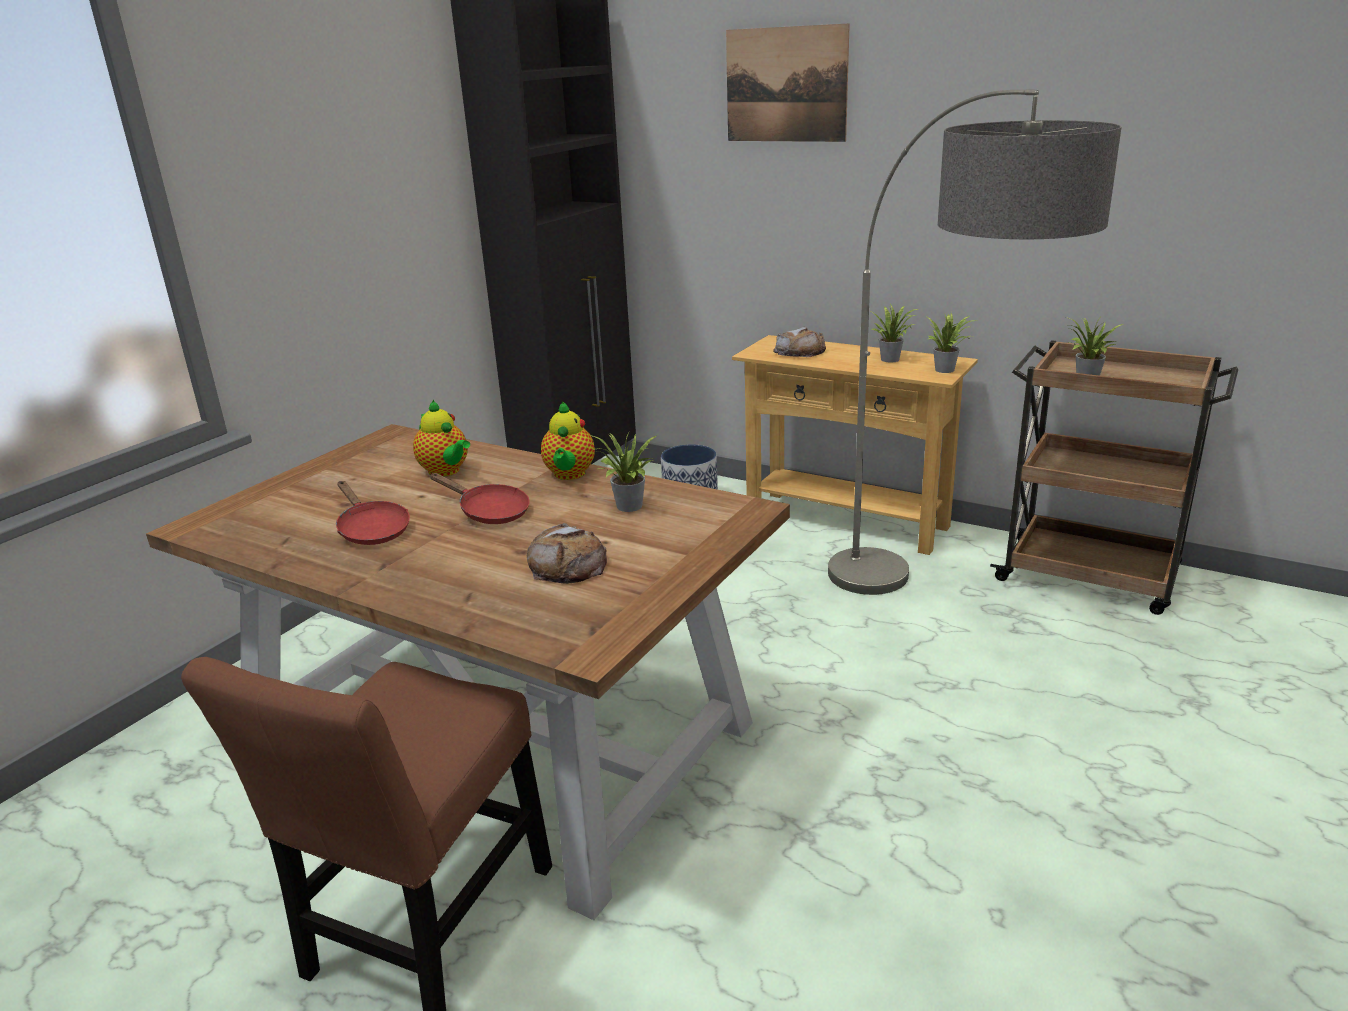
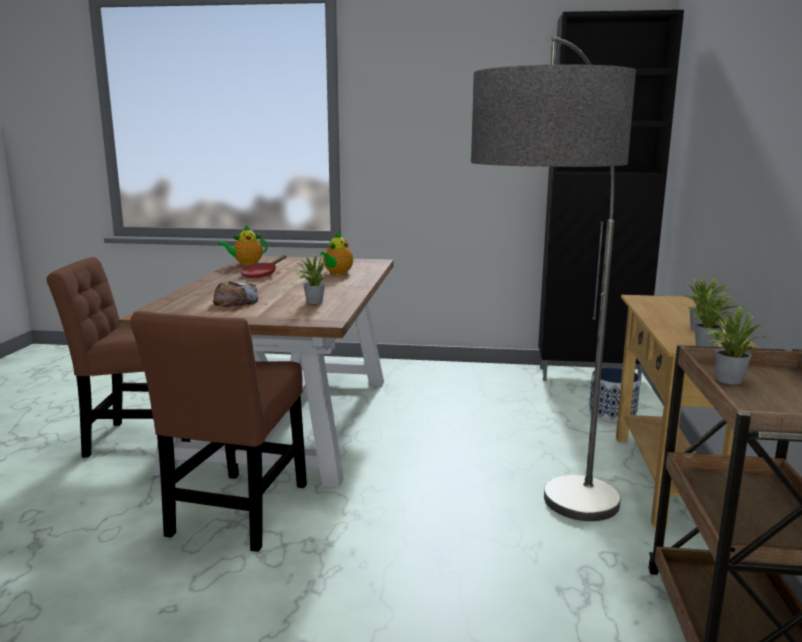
camera: 65 degrees right, 10 degrees down
(489, 512) = (291, 285): red frying pan -> none
(569, 475) = (349, 289): teapot -> teapot (246, 264)
(780, 828) = (237, 514): none -> brown chair
(786, 85) = (733, 74): picture -> none
(800, 351) = (667, 306): bread -> none

